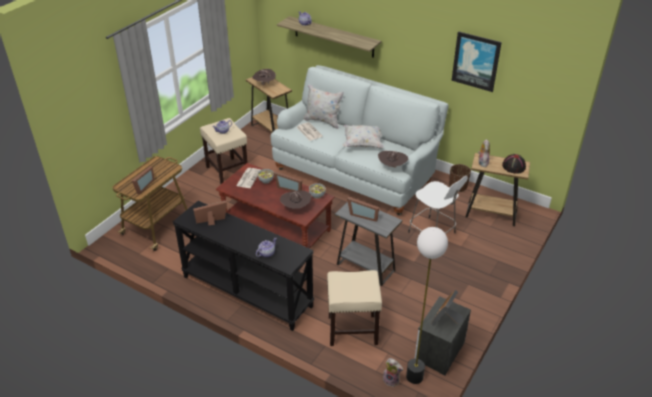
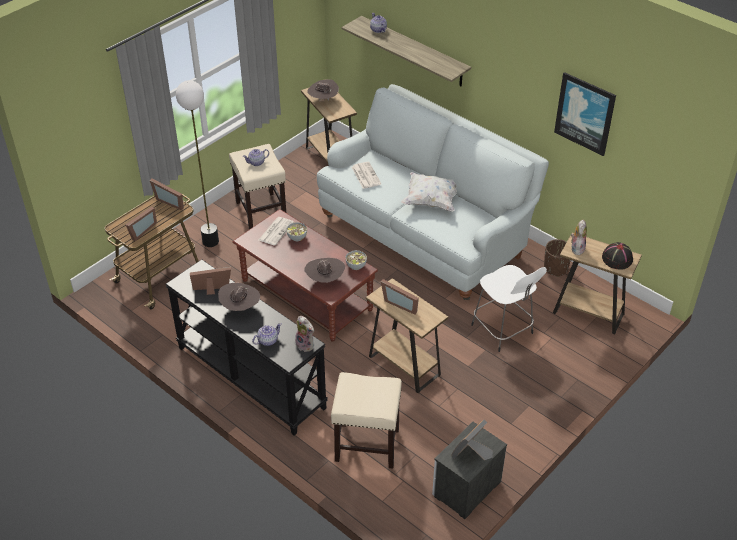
camera: 10 degrees right, 5 degrees up
(289, 187) = (323, 250): picture frame -> picture frame (170, 201)
(323, 121) = (388, 162): white pillow -> none
(365, 267) = (404, 365): grey side table -> brown side table
(392, 167) = (459, 239): brown hat -> brown hat (240, 308)
(392, 380) = (398, 515): plush toy -> plush toy (306, 345)
(414, 376) = (427, 514): floor lamp -> floor lamp (210, 241)

